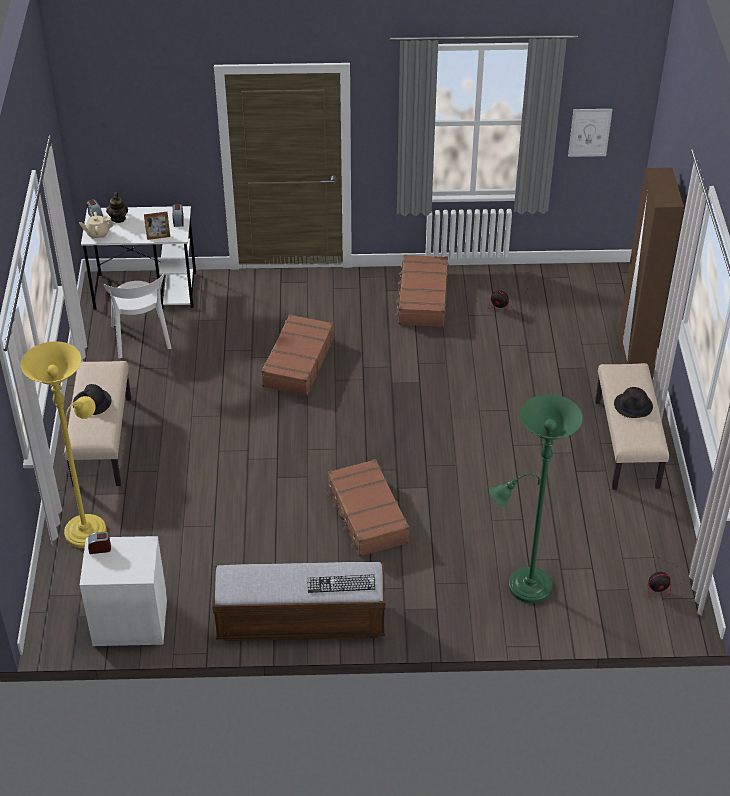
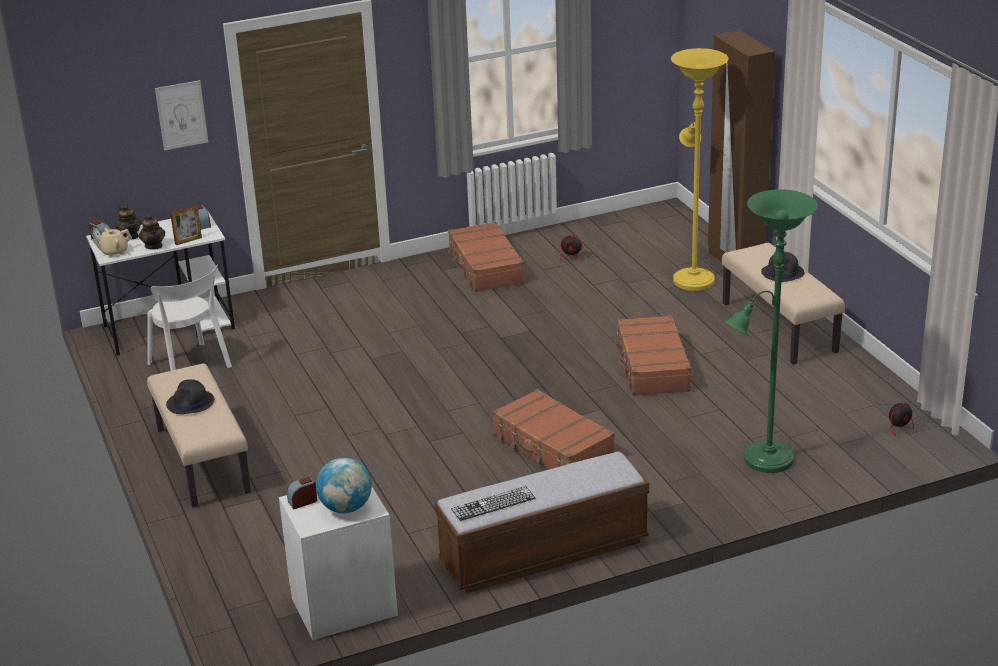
camera: 20 degrees left, 15 degrees down
(88, 528) = (235, 538): yellow floor lamp -> yellow floor lamp (692, 278)
(126, 566) = (346, 508): none -> globe
(130, 235) = (154, 246): none -> teapot
(297, 363) = (385, 345): brown suitcase -> brown suitcase (651, 367)
(341, 584) = (591, 477): keyboard -> keyboard (493, 504)
(589, 132) = (620, 45): picture -> picture (181, 115)

